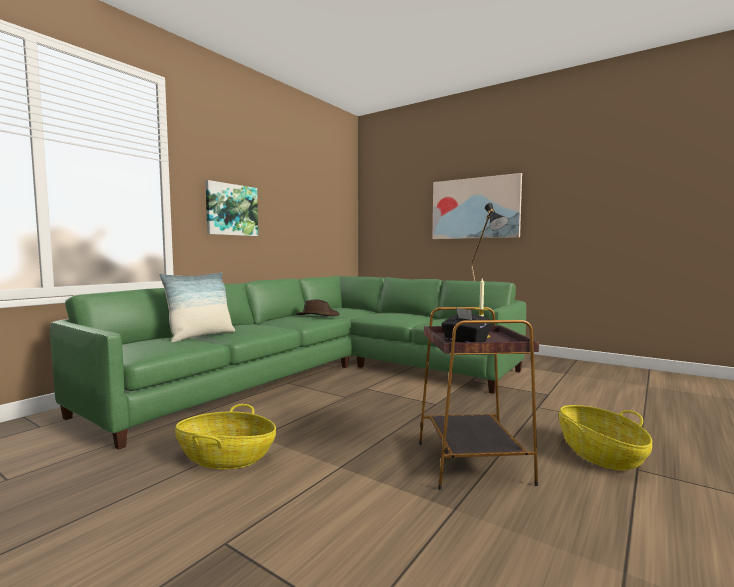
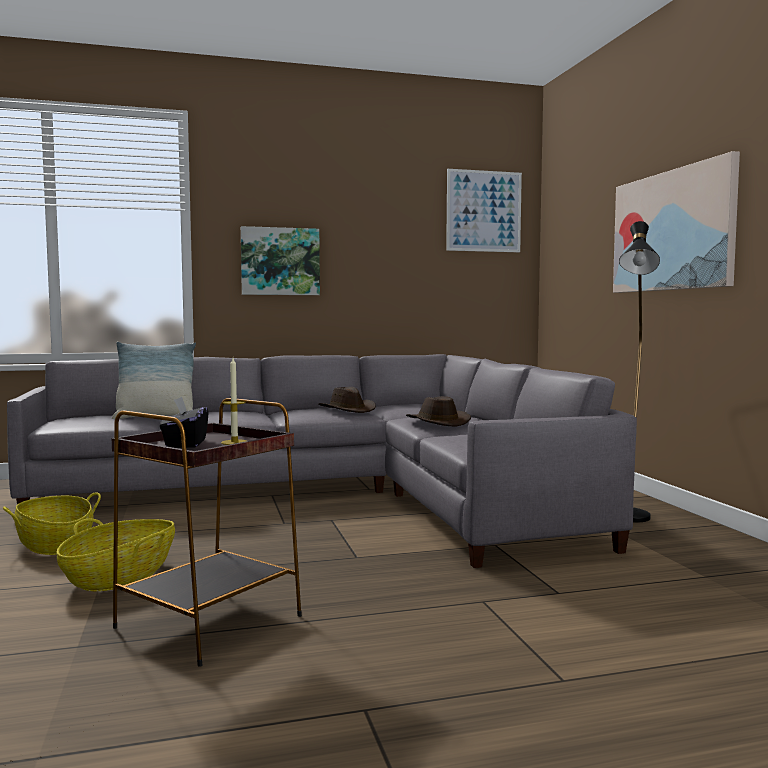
camera: 40 degrees right, 0 degrees up
(325, 374) = (334, 494): green sofa -> grey sofa
(336, 187) = (484, 211): none -> picture
(397, 316) = (436, 422): none -> brown hat
(599, 454) = (373, 676): basket -> basket (120, 576)

